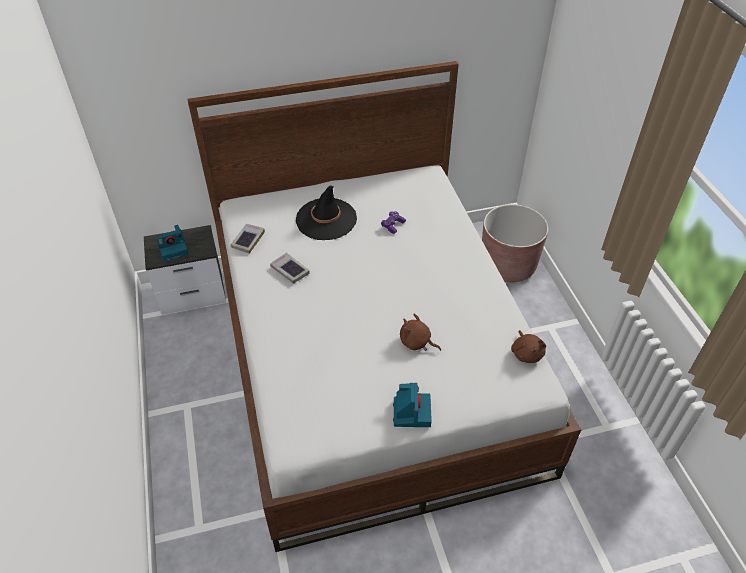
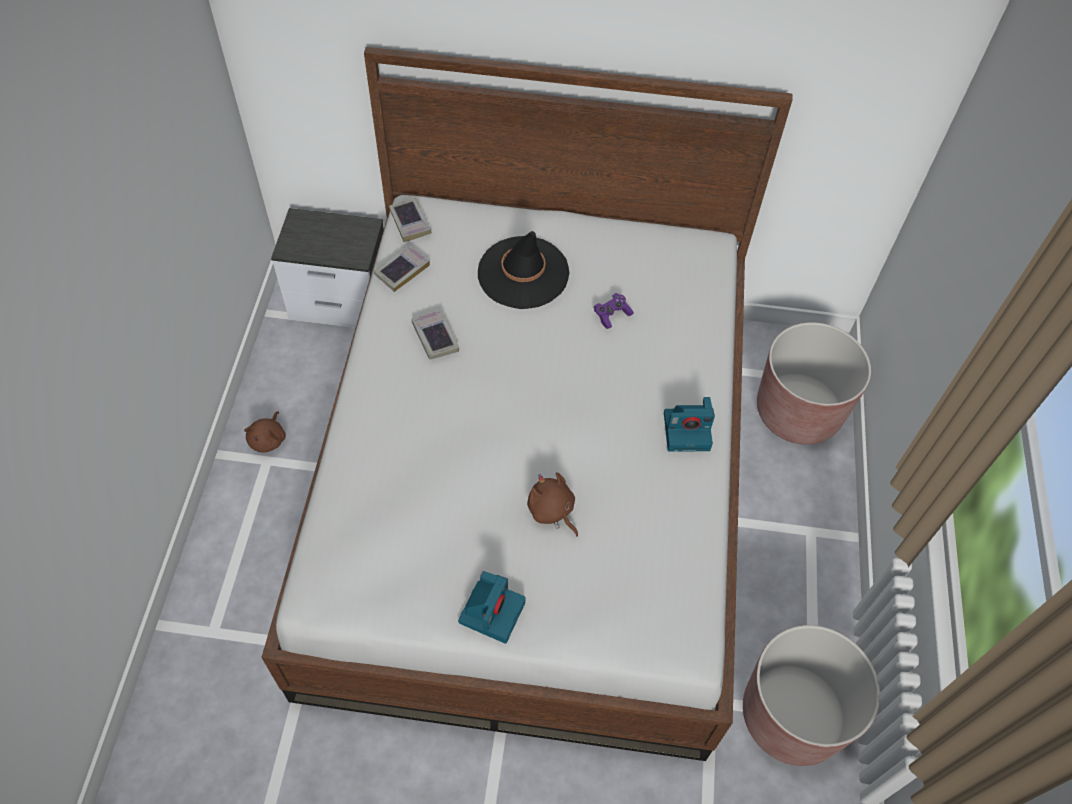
camera: 20 degrees right, 10 degrees up
(174, 248) = (319, 240): camera -> camera (688, 430)
(239, 212) = (410, 222): none -> book
(526, 353) = (698, 587): brown plush toy -> brown plush toy (268, 439)
(595, 432) = (792, 715): none -> brown planter

